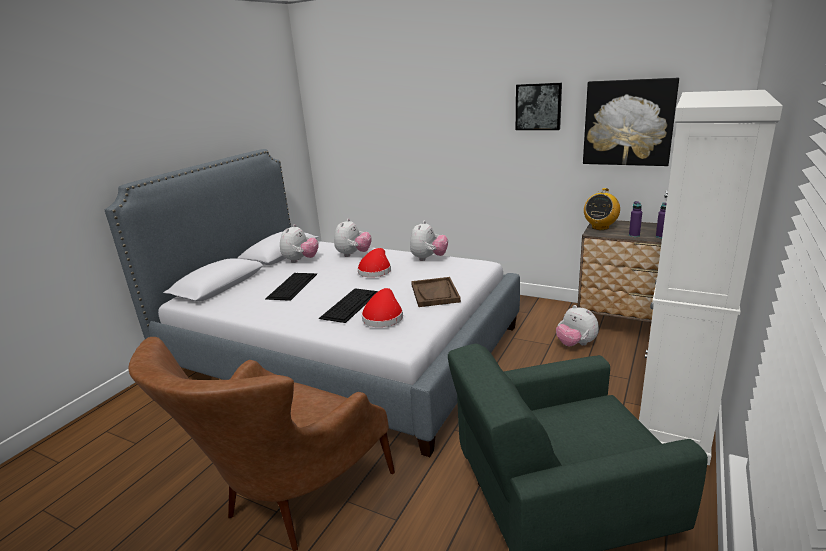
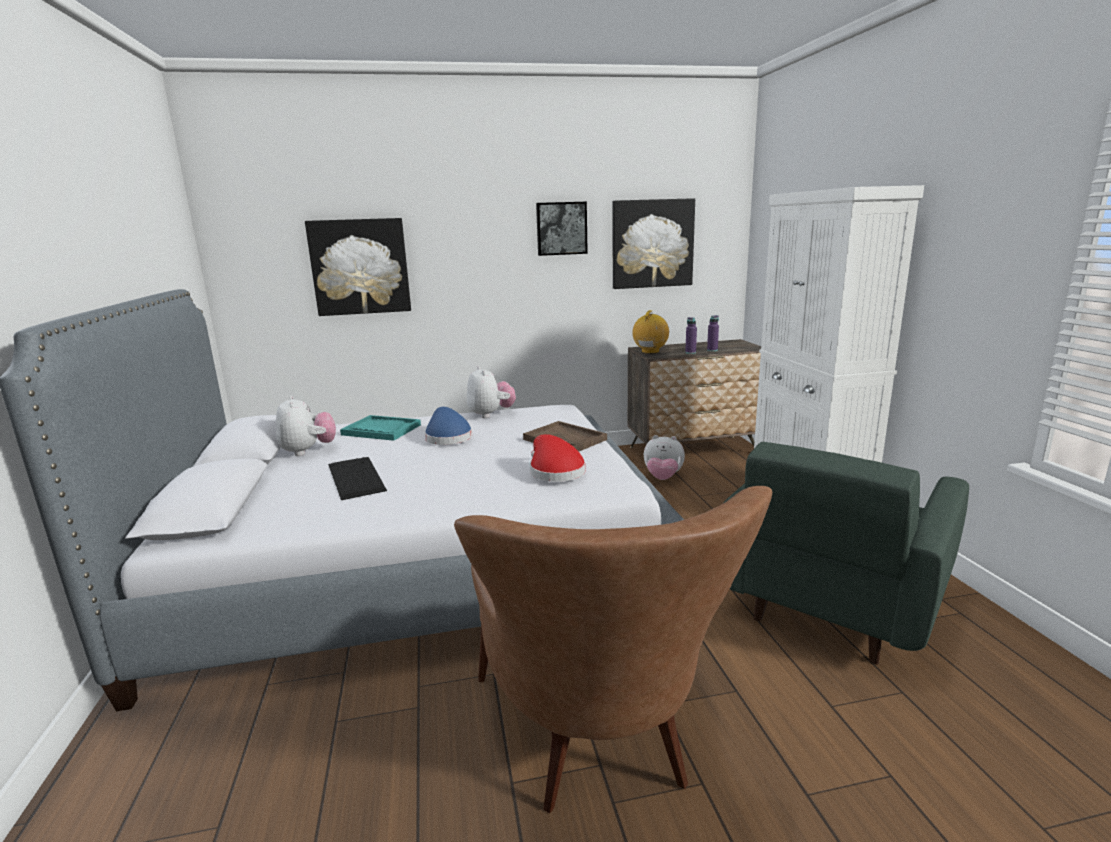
camera: 40 degrees left, 5 degrees down
(350, 304) = (487, 471): keyboard -> none
(353, 254) = (381, 430): plush toy -> turquoise tray
(375, 270) = (447, 437): red hat -> blue hat
(389, 132) = (360, 267): none -> picture
(600, 227) = (650, 351): radio -> radio turned 150 degrees counterclockwise

